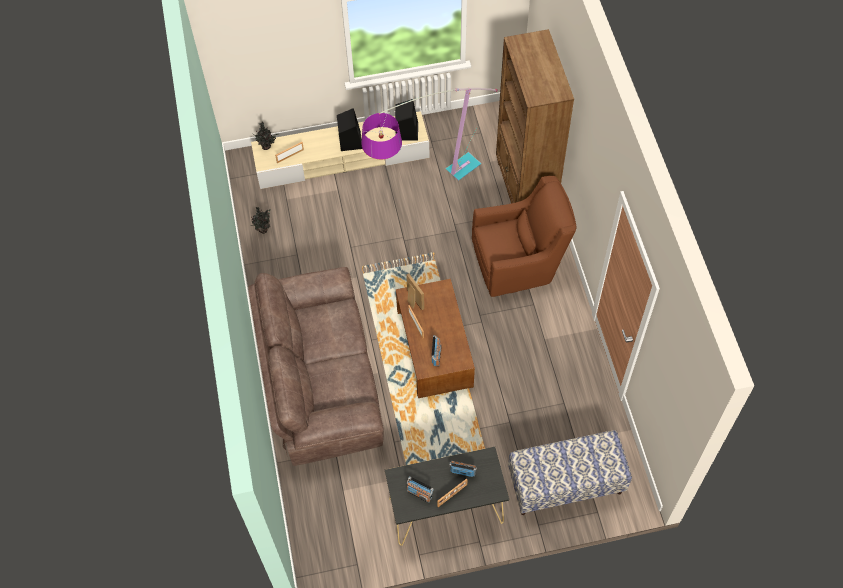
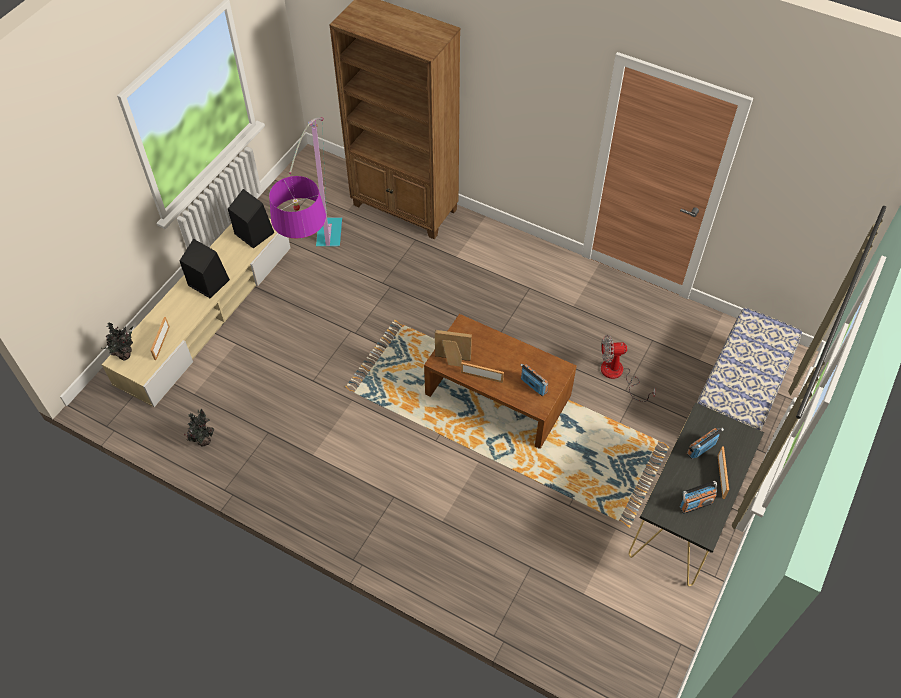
camera: 50 degrees left, 5 degrees down
(321, 382) = (439, 521): brown sofa -> none
(515, 402) = (618, 375): none -> fan
(519, 264) = (477, 267): brown armchair -> none

